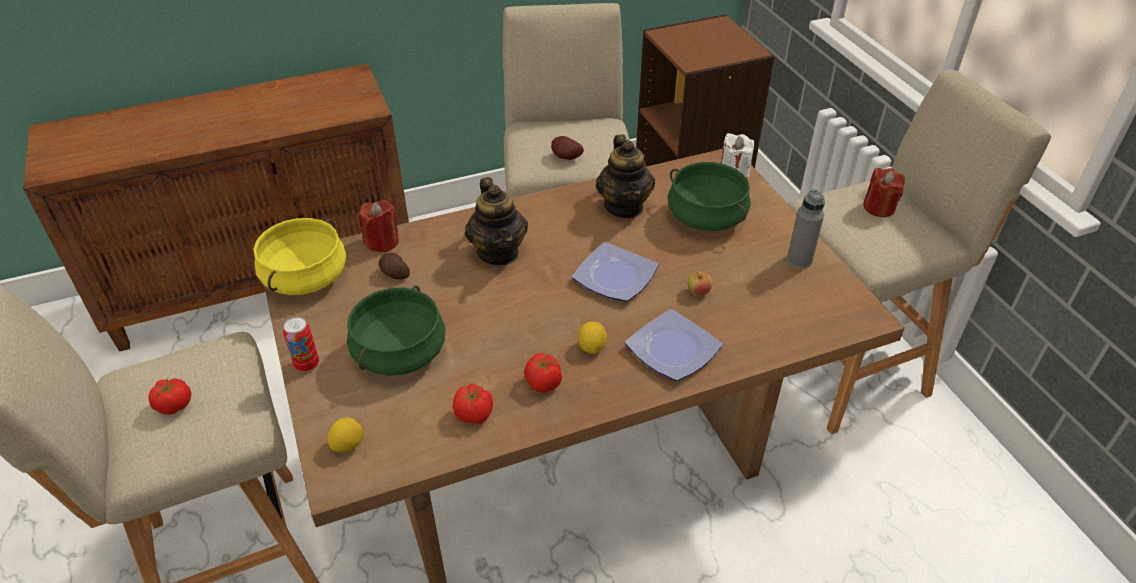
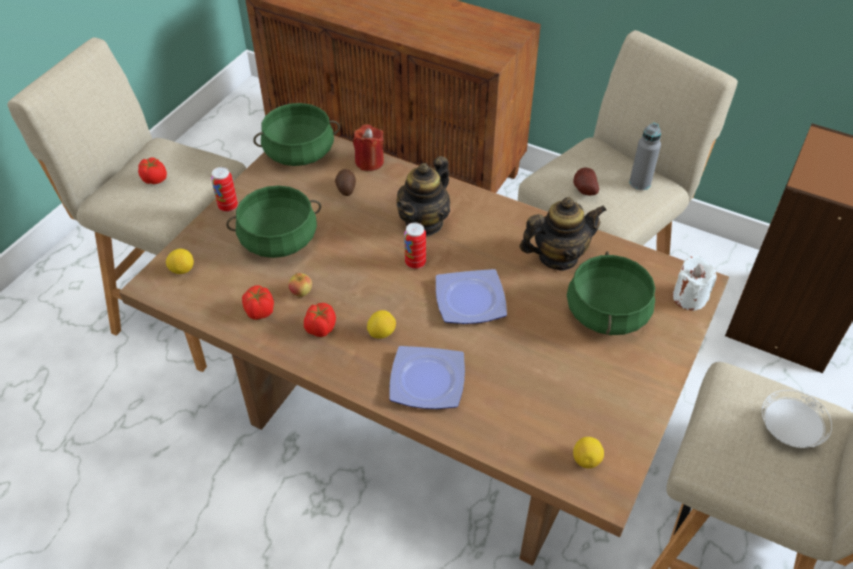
camera: 50 degrees right, 5 degrees up
(306, 278) = (299, 153): yellow cooking pot -> green cooking pot
(537, 283) = (415, 263): none -> can
(624, 206) = (558, 257): teapot -> teapot turned 150 degrees counterclockwise
(698, 292) = (508, 360): apple -> apple (301, 292)
(799, 260) = (625, 405): grey bottle -> grey bottle (640, 183)
(831, 309) = (586, 460): none -> lemon
(879, 207) = (789, 429): red candle -> white plate

